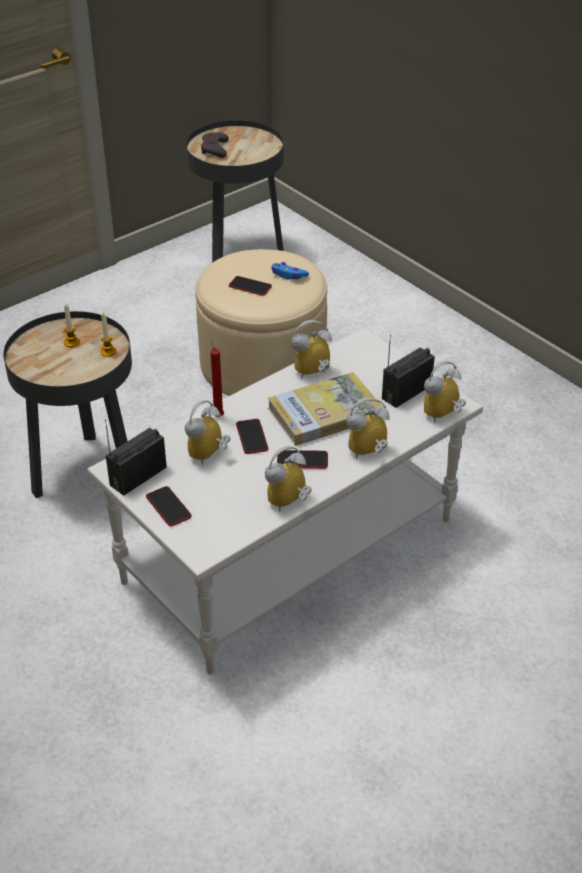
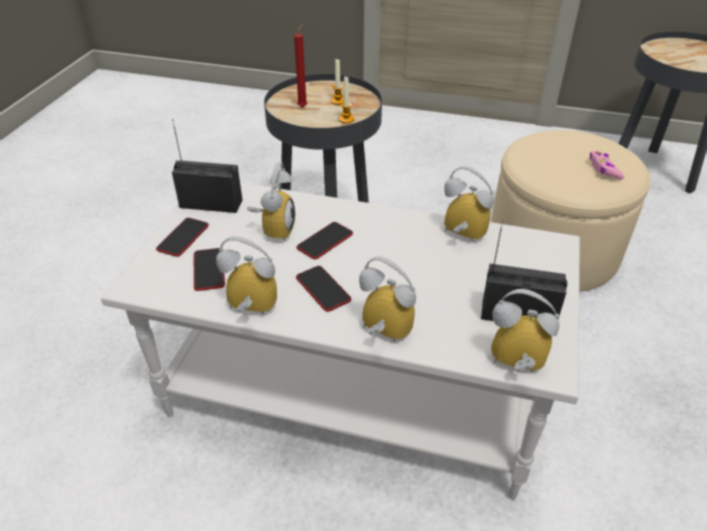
camera: 55 degrees right, 0 degrees up
(209, 456) = (274, 229): alarm clock -> alarm clock turned 105 degrees clockwise
(215, 149) = (671, 50): grey game controller -> none
(218, 415) = (334, 208): red candle -> red candle (303, 106)
(250, 286) = (555, 158): phone -> phone (209, 270)
(288, 275) = (603, 169): blue game controller -> pink game controller
(325, 413) = (412, 271): book -> none

